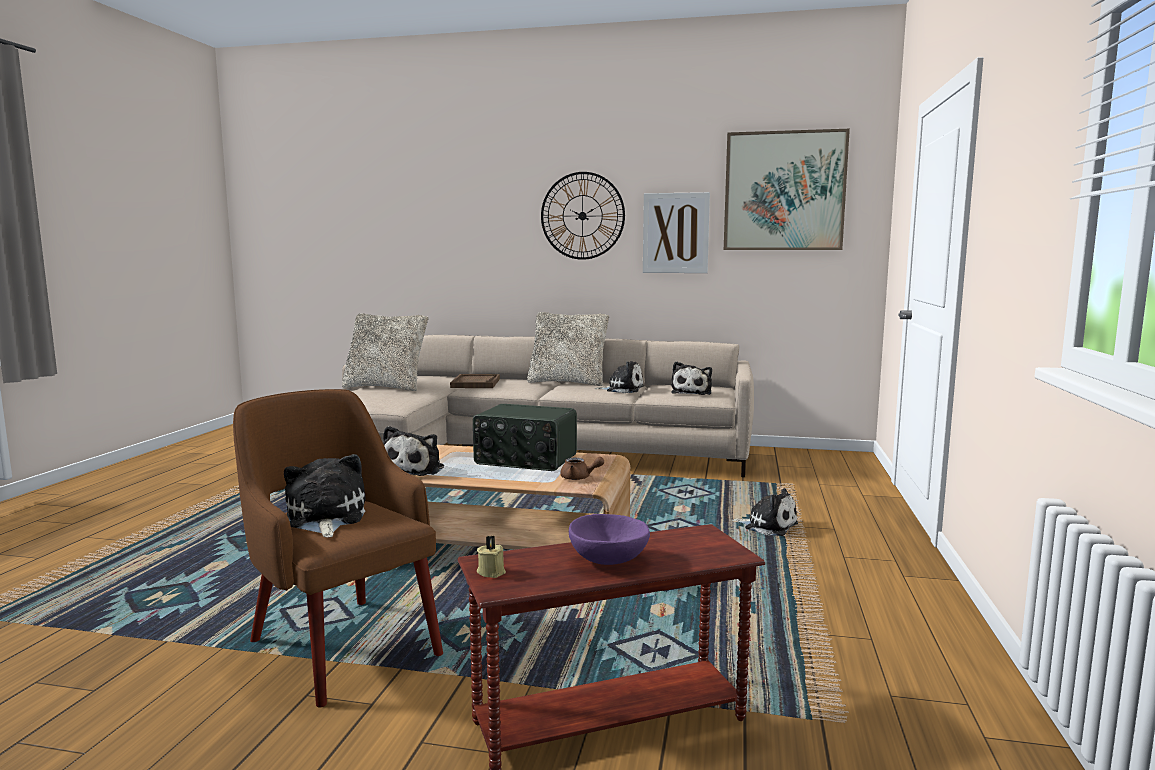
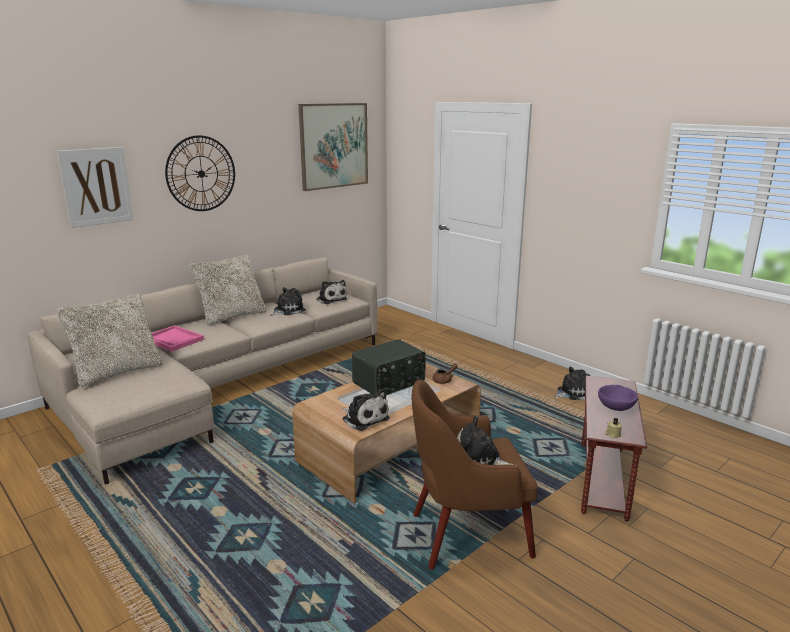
camera: 55 degrees left, 10 degrees up
(476, 383) = (173, 340): brown tray -> pink tray
(675, 233) = (271, 181): picture -> picture (96, 186)
(768, 526) = (448, 368): plush toy -> plush toy (572, 393)

